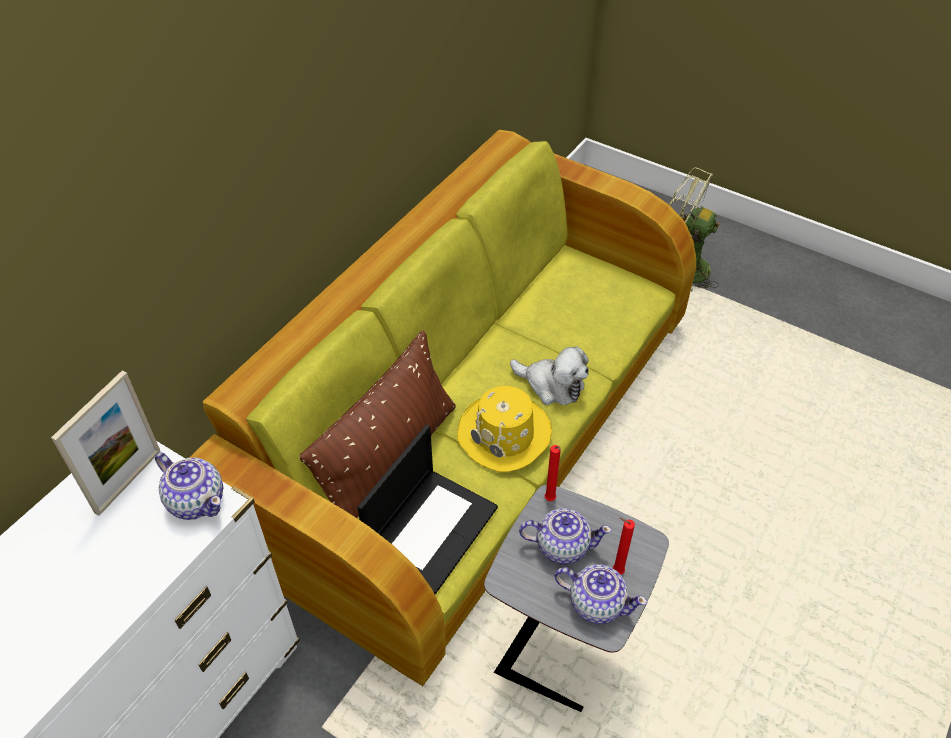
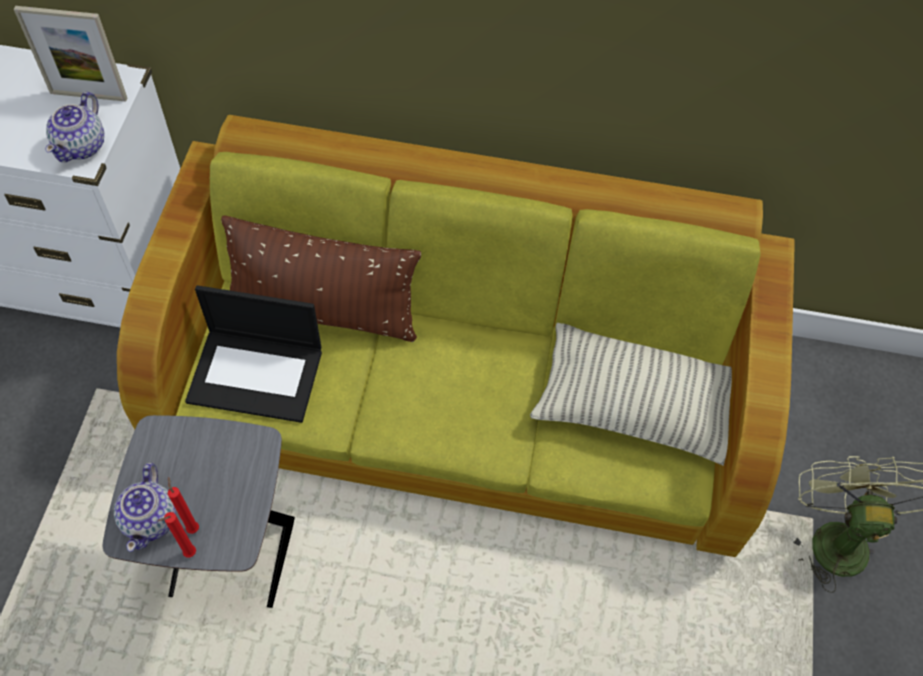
camera: 65 degrees right, 10 degrees up
(505, 434) = (396, 398): yellow hat -> none
(550, 500) = (260, 443): red candle -> red candle (188, 554)
(552, 385) = (486, 422): plush toy -> none
(562, 546) = (208, 469): teapot -> none
(577, 297) = (639, 407): none -> pillow

